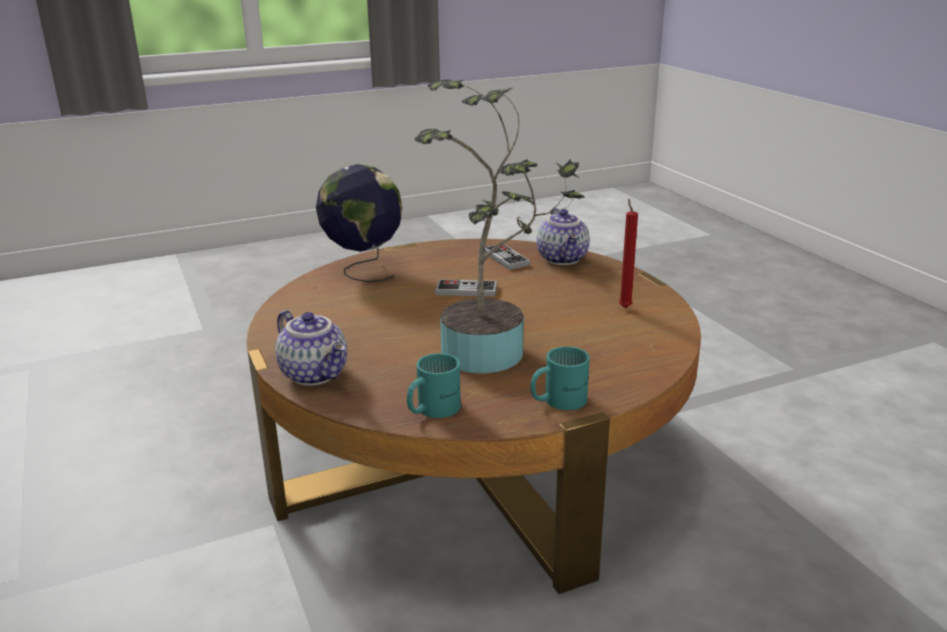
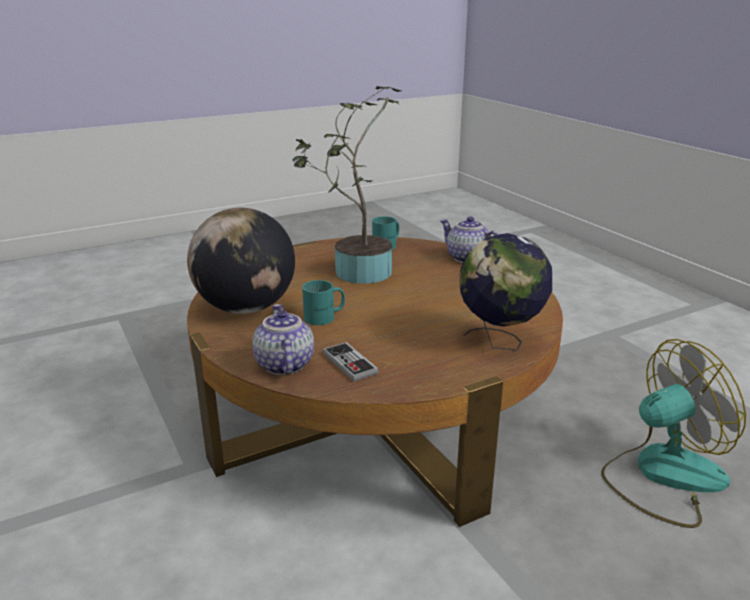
camera: 175 degrees right, 0 degrees up
(217, 388) = (662, 475): none -> fan
(466, 290) = (385, 320): game controller -> none
(557, 400) = (317, 250): turquoise mug -> turquoise mug (325, 317)
(624, 307) = (246, 308): red candle -> globe

